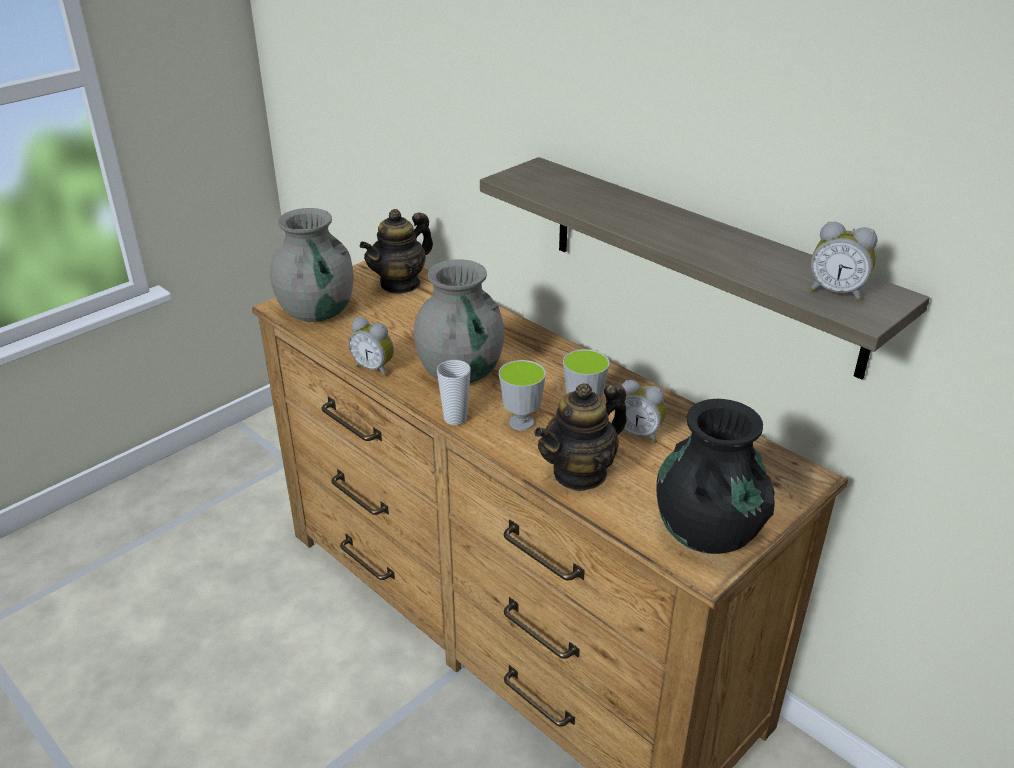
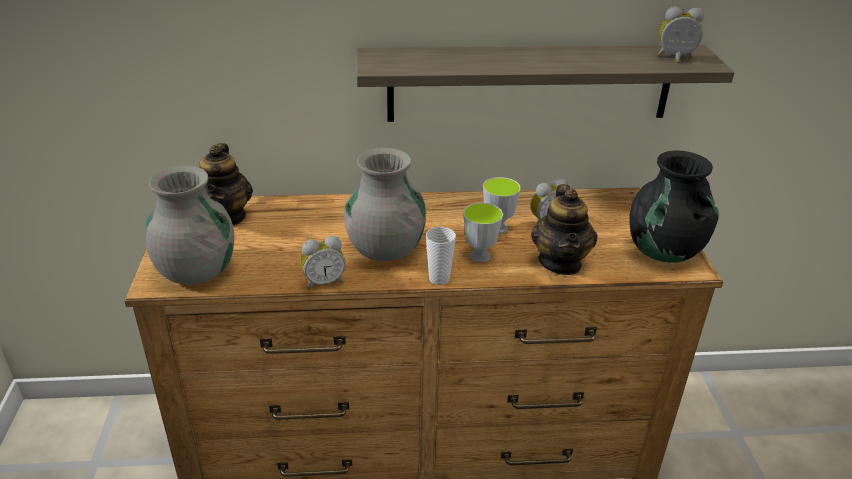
camera: 50 degrees left, 0 degrees up
(836, 292) = (675, 59): alarm clock -> alarm clock turned 150 degrees counterclockwise

